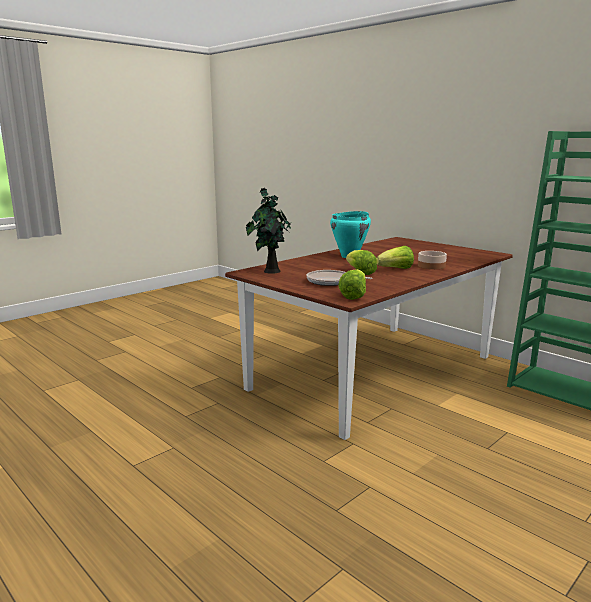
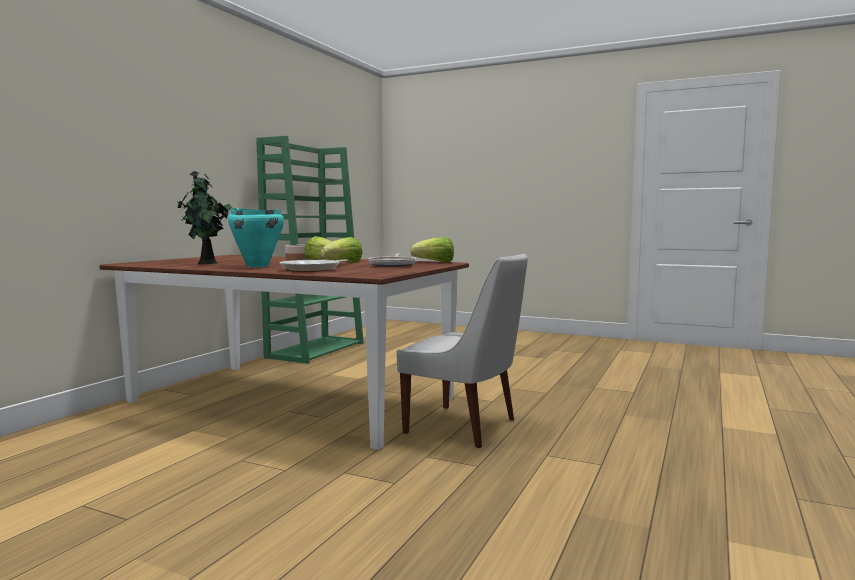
camera: 110 degrees left, 10 degrees down
(260, 428) = (465, 427): none -> white chair
(270, 271) = (361, 272): potted plant -> potted plant (207, 263)
(307, 264) = (313, 269): none -> frying pan

